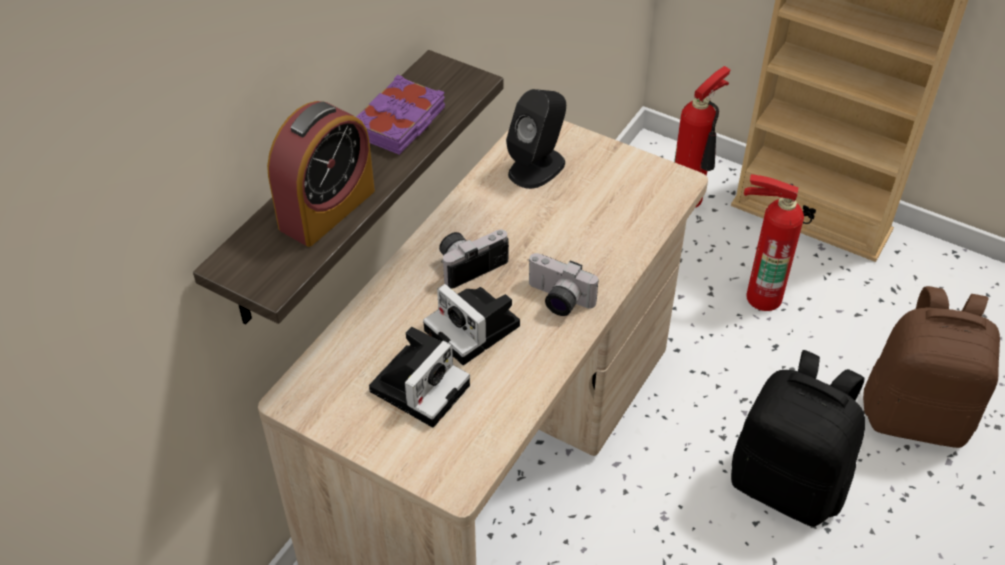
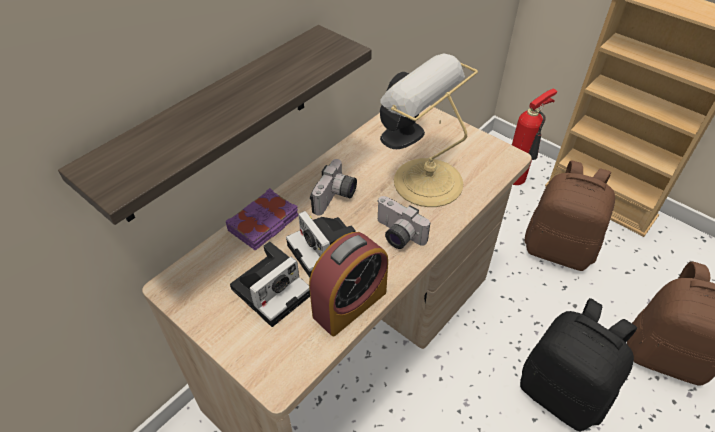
camera: 10 degrees right, 0 degrees up
(327, 209) = (191, 132): alarm clock -> alarm clock (349, 304)
(400, 122) = (277, 72): purple book -> purple book (264, 223)
(470, 263) = (336, 198): camera -> camera turned 135 degrees clockwise
(577, 226) = (424, 180): none -> table lamp
(761, 294) = (559, 249): fire extinguisher -> brown backpack

